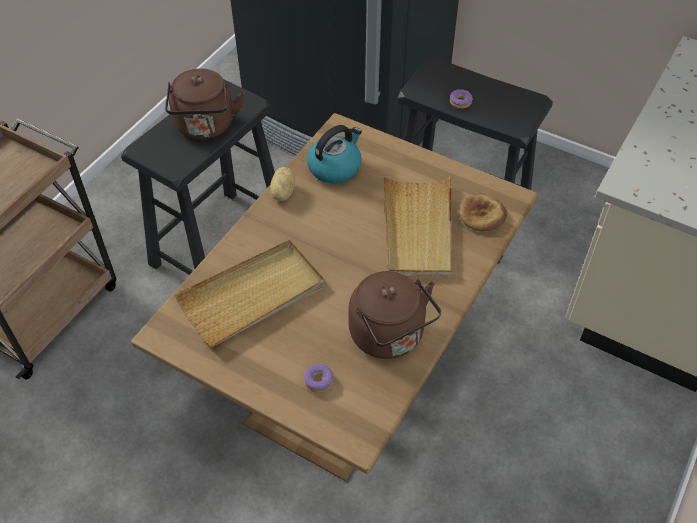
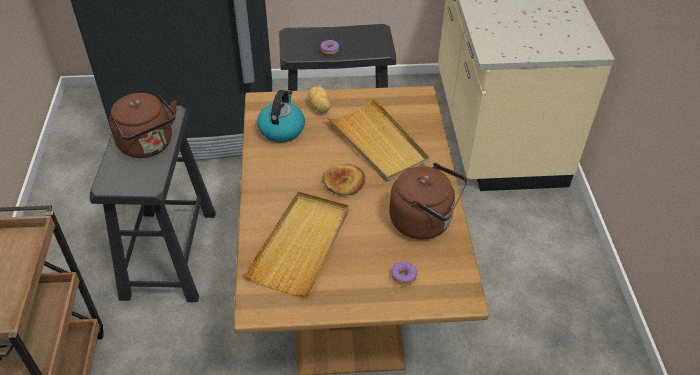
camera: 35 degrees left, 5 degrees down
(282, 192) = (257, 164): potato -> potato (319, 107)
(482, 216) = (412, 115): bread -> bread (344, 182)

